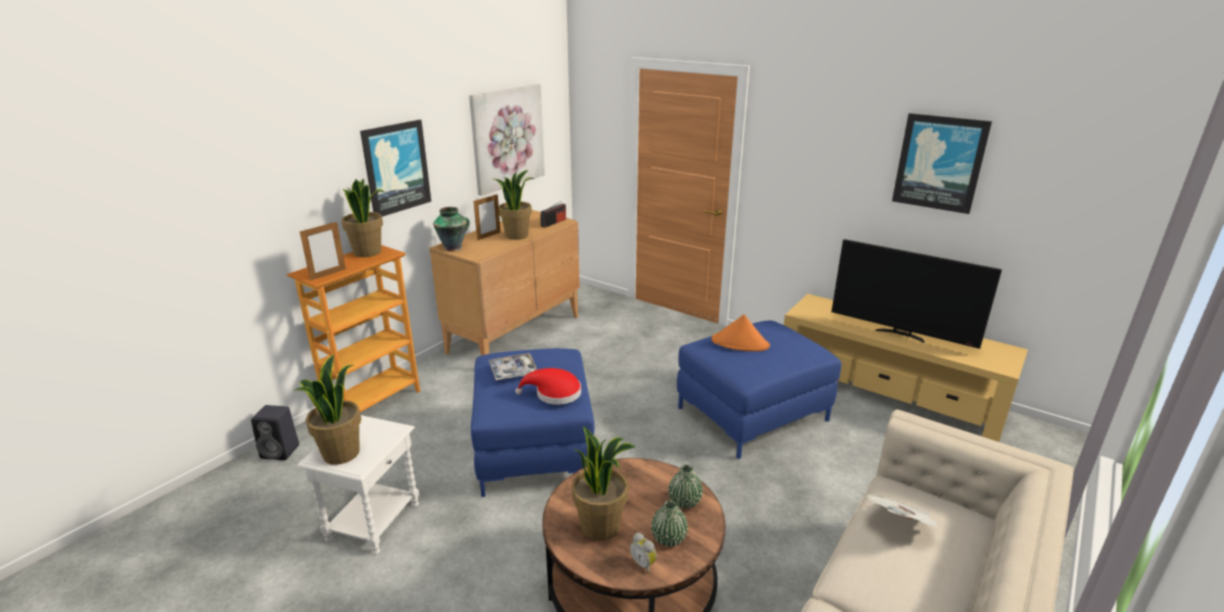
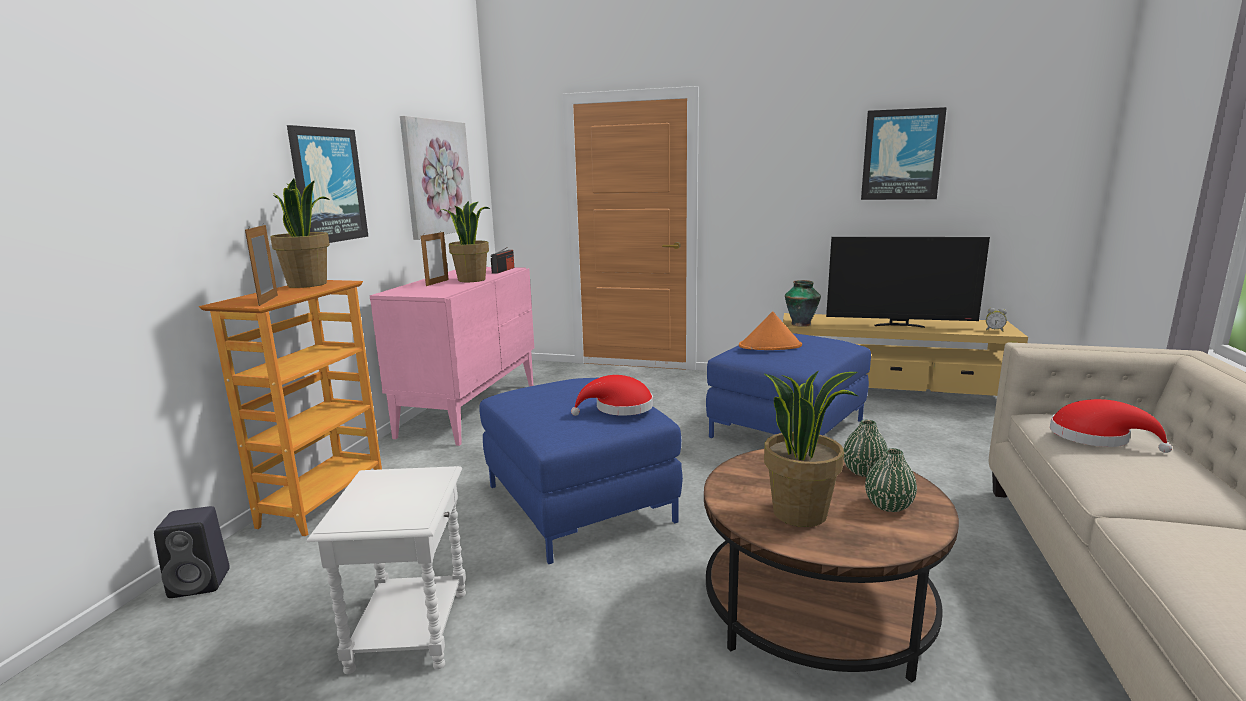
camera: 20 degrees left, 10 degrees down
(328, 274) = (268, 300): picture frame -> picture frame turned 150 degrees clockwise
(341, 453) = (374, 511): potted plant -> none
(454, 248) = (403, 292): vase -> vase (801, 324)
(513, 371) = (548, 399): tray -> none
(515, 334) = (470, 409): brown cabinet -> pink cabinet
(644, 564) = (891, 534): alarm clock -> alarm clock (994, 330)
(901, 524) = (1096, 437): newspaper -> red hat

